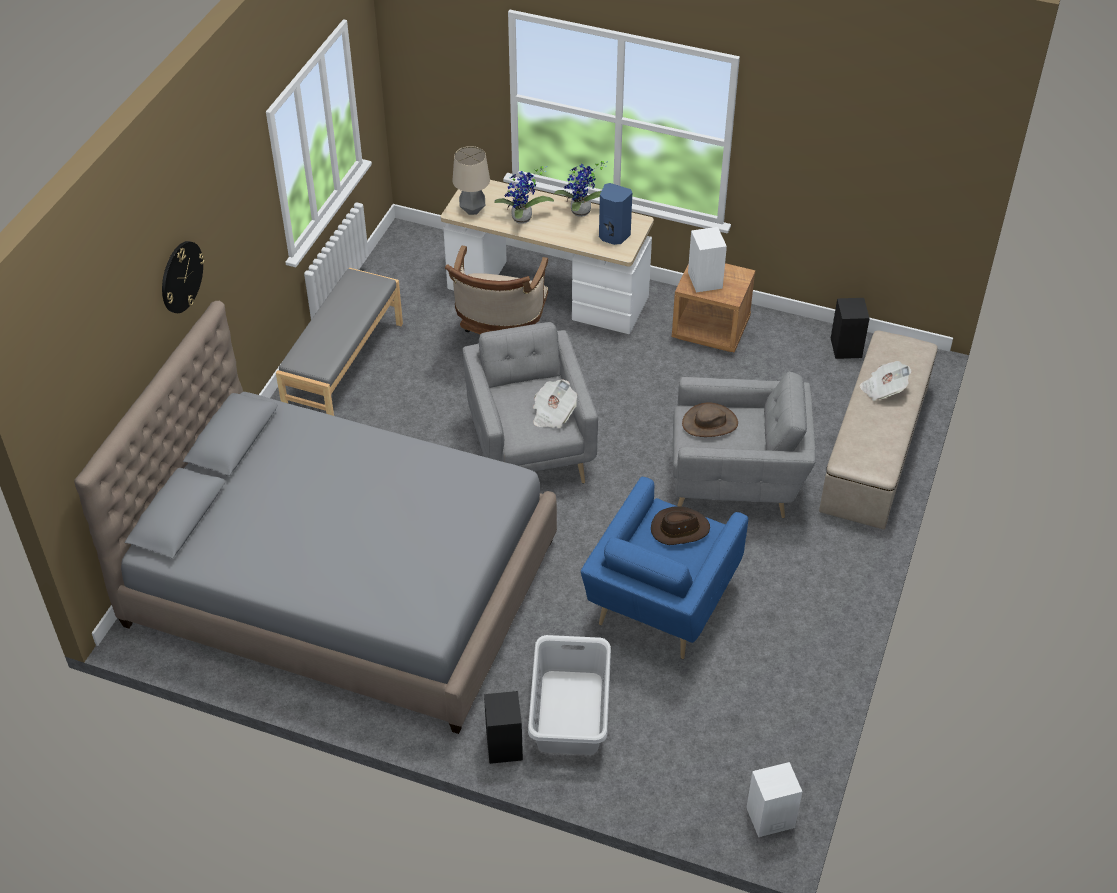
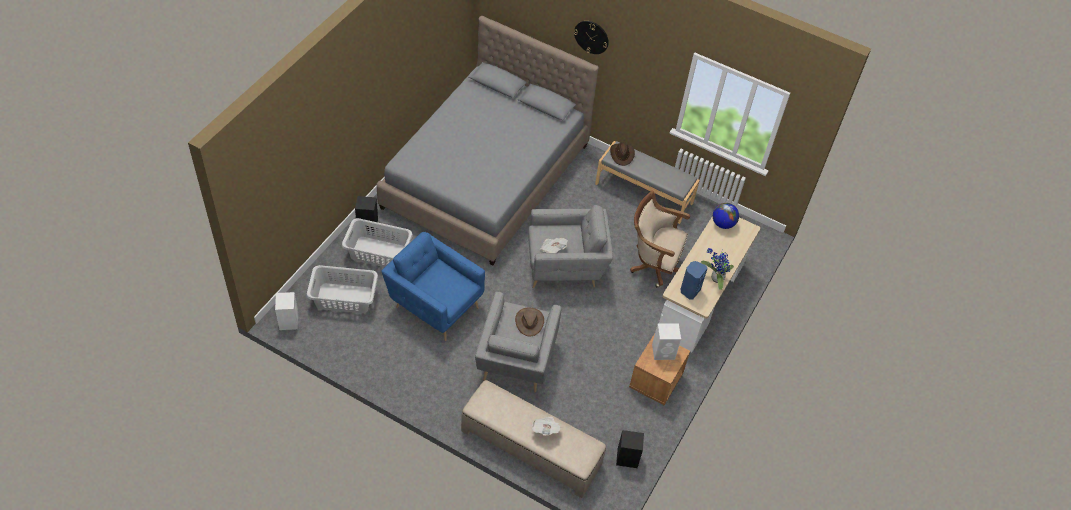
camera: 95 degrees right, 5 degrees up
(472, 210) = (723, 224): table lamp -> globe
(522, 220) = (711, 247): potted plant -> none
(679, 529) = (450, 289): brown hat -> brown hat (622, 154)
(689, 742) = (344, 298): none -> grey laundry basket

